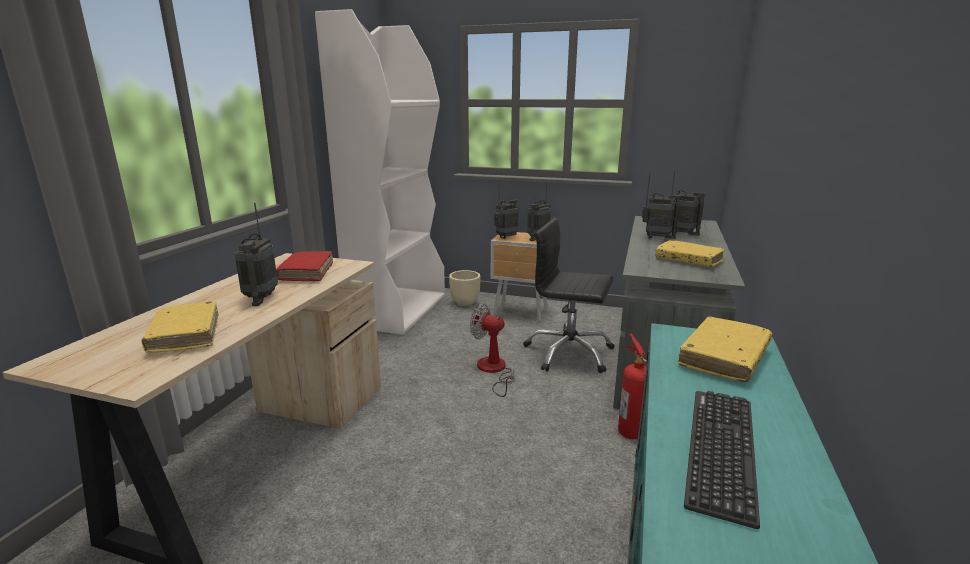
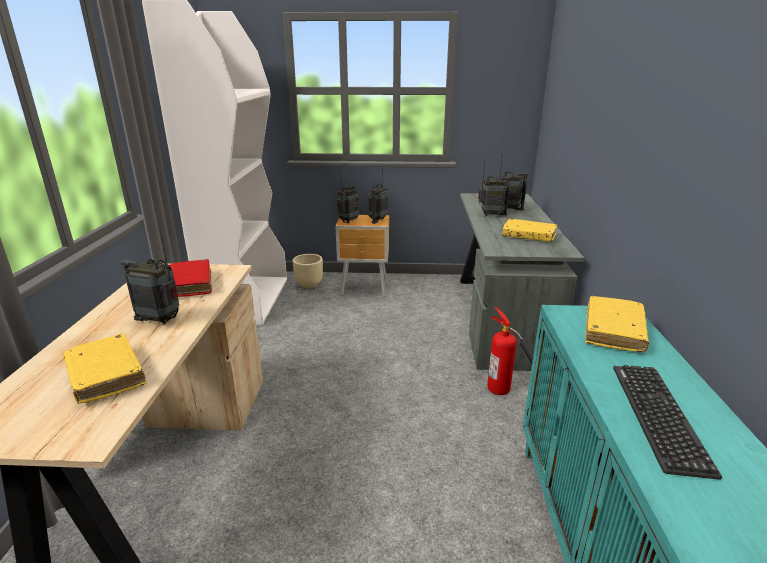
camera: 15 degrees left, 5 degrees up
(261, 298) = (160, 320): radio -> radio turned 120 degrees clockwise
(494, 371) = (362, 350): fan -> none
(569, 353) = (421, 323): black office chair -> none

